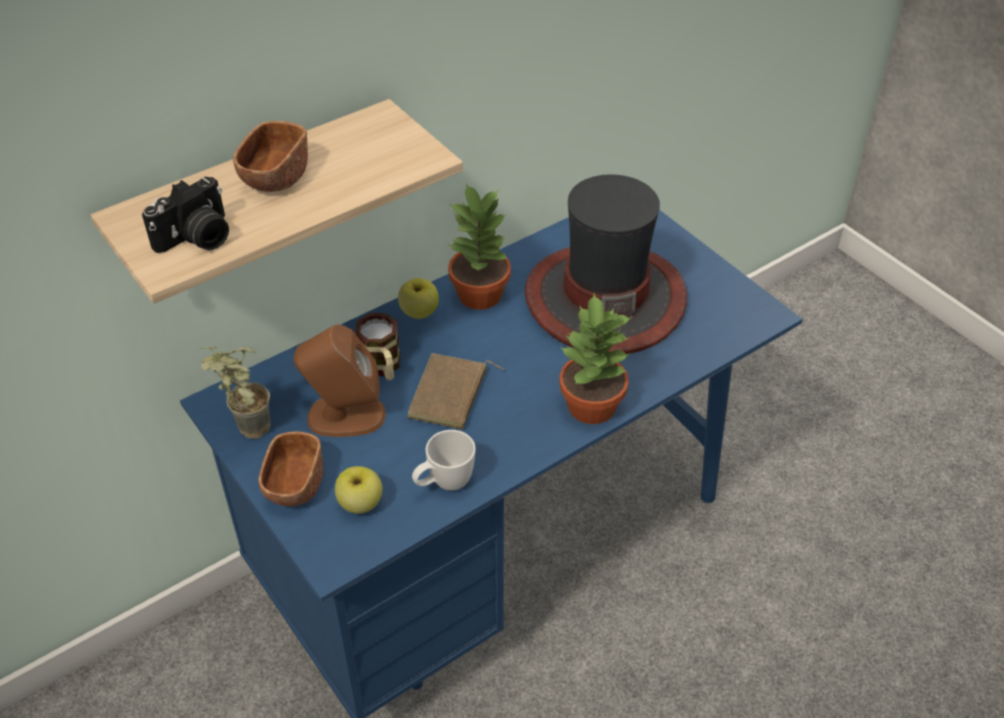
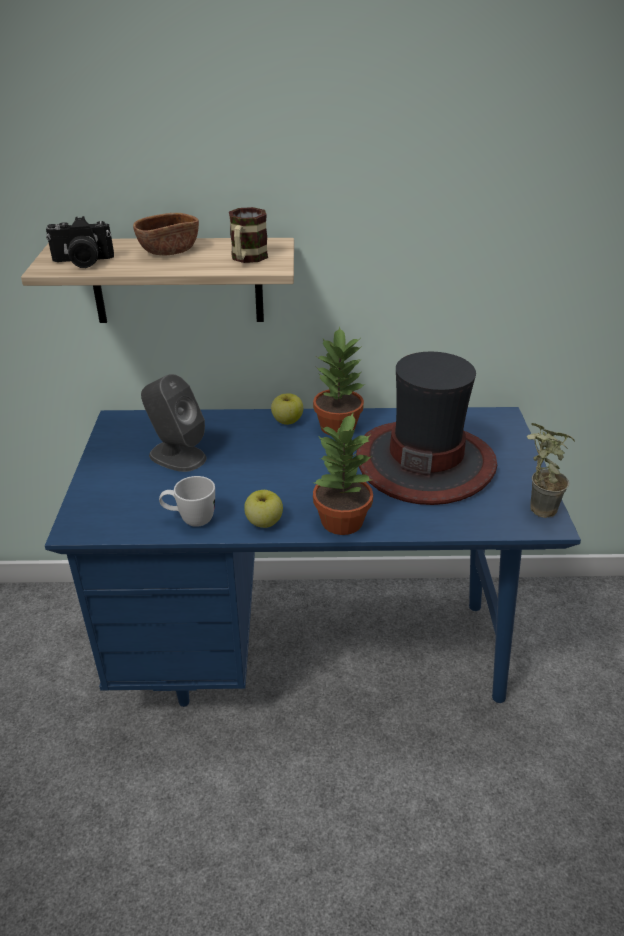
camera: 35 degrees right, 10 degrees down
(244, 429) = (114, 438): potted plant -> potted plant (534, 508)
(294, 485) = (105, 478): brown bowl -> none
(345, 416) = (177, 456): brown speaker -> grey speaker
(360, 503) = (128, 506): apple -> apple (264, 522)
(382, 368) = (229, 441): mug -> mug (247, 259)
(450, 395) = (253, 473): brown book -> none

